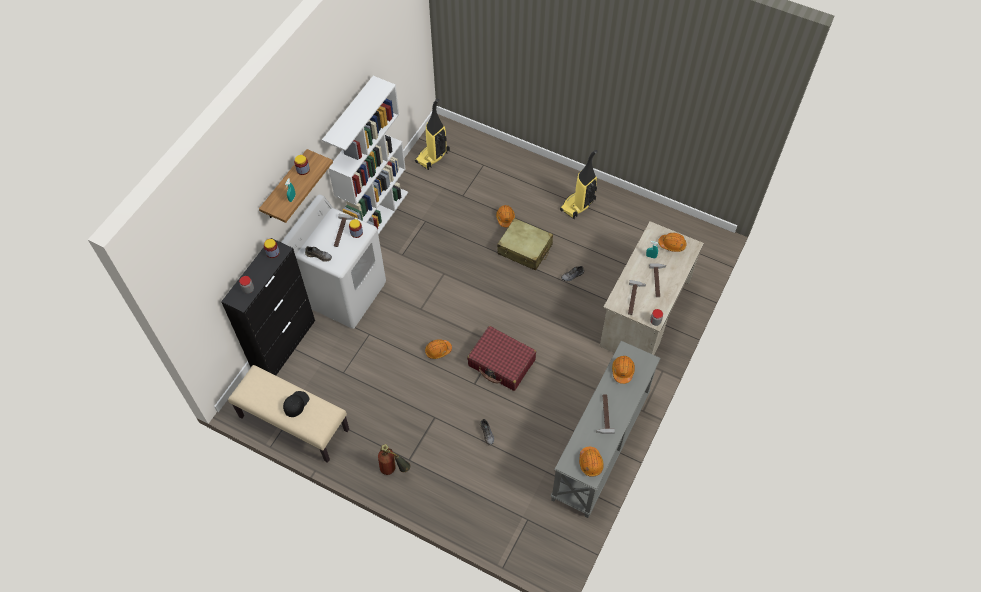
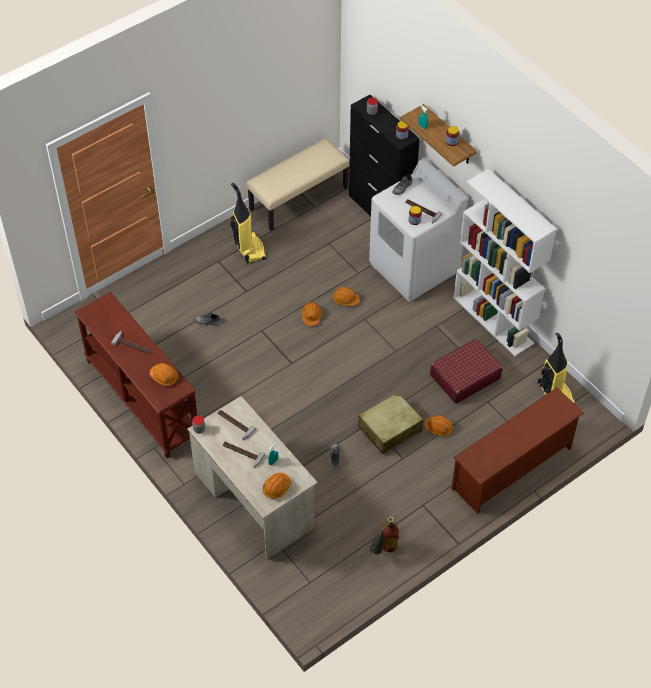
camera: 115 degrees right, 5 degrees down
(296, 404) = (292, 173): black cap -> none
(394, 470) = (215, 248): fire extinguisher -> fire extinguisher (384, 550)
(501, 363) = (270, 359): red suitcase -> red suitcase (464, 377)
(516, 162) = (512, 469): none -> brown shoe rack
(578, 206) = (422, 502): vacuum cleaner -> vacuum cleaner (249, 249)
(590, 463) = (97, 316): orange hard hat -> orange hard hat (345, 299)
(601, 447) = (141, 399): grey console table -> brown console table

